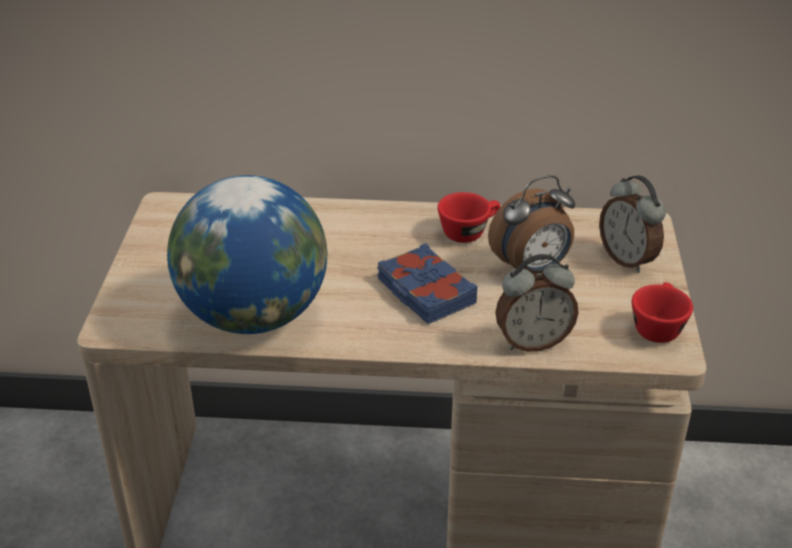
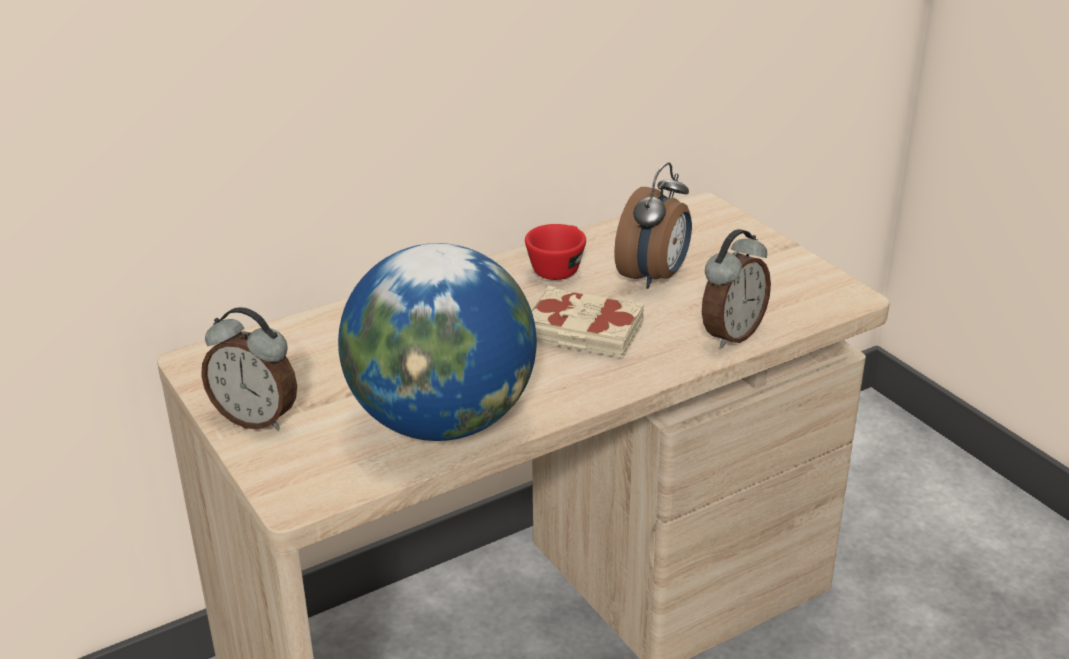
camera: 35 degrees left, 5 degrees down
(425, 292) = (584, 333): blue book -> beige book
(628, 259) = (724, 239): alarm clock -> alarm clock (257, 418)
(657, 326) = (812, 281): red cup -> none

